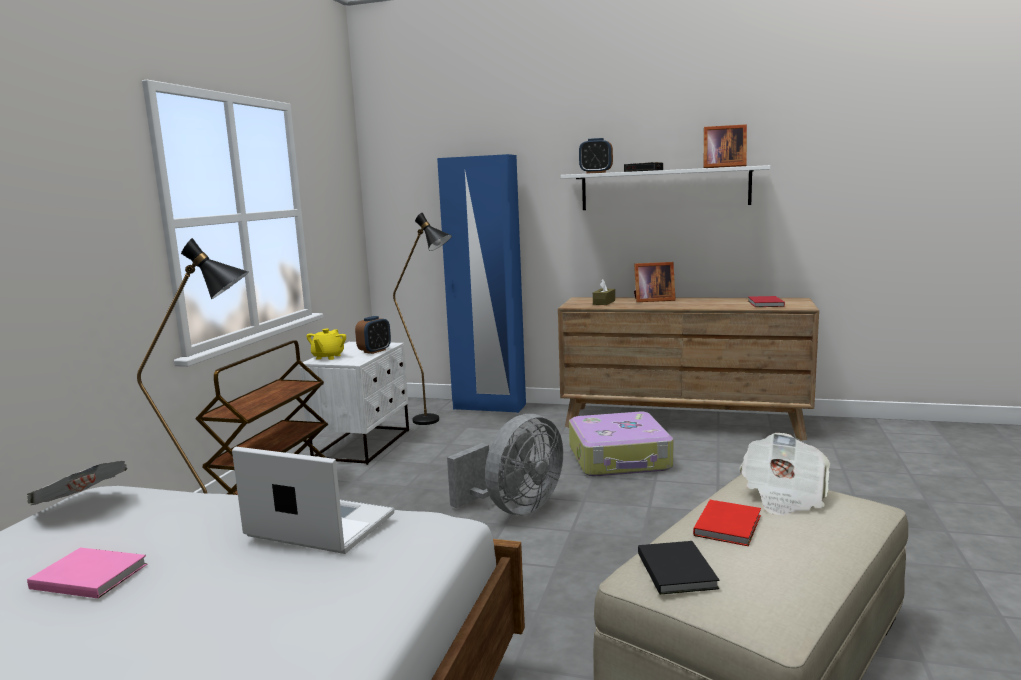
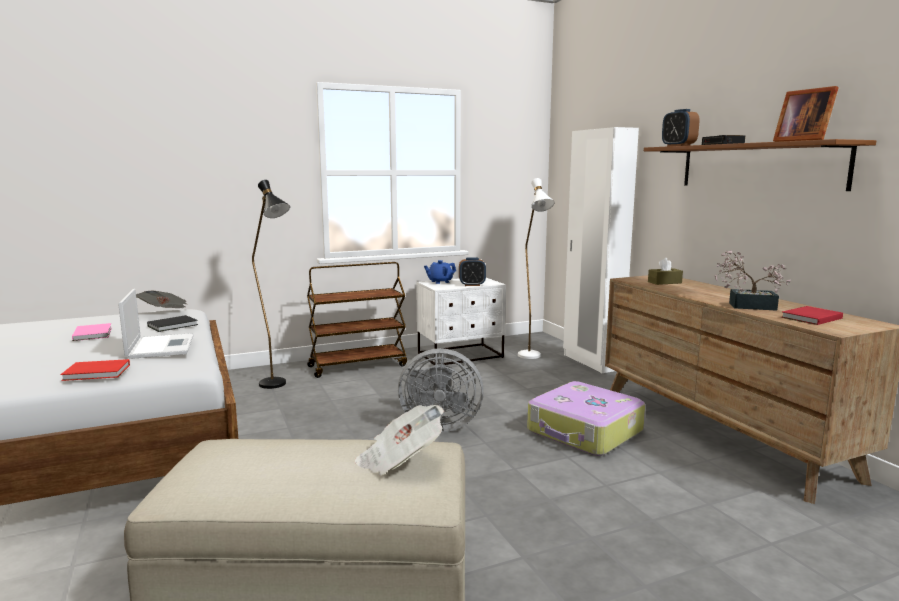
camera: 50 degrees right, 0 degrees up
(328, 357) = (440, 282): yellow teapot -> blue teapot
(434, 421) = (532, 358): black floor lamp -> white floor lamp
(489, 407) = (591, 362): blue wardrobe -> white wardrobe
(652, 300) = (714, 290): picture frame -> none
(664, 189) = (758, 166): white shelf -> brown shelf
(677, 569) = (227, 450): black book -> black book (174, 325)
(713, 305) = (746, 306): none -> potted plant
(729, 525) = (318, 452): red book -> red book (98, 373)

